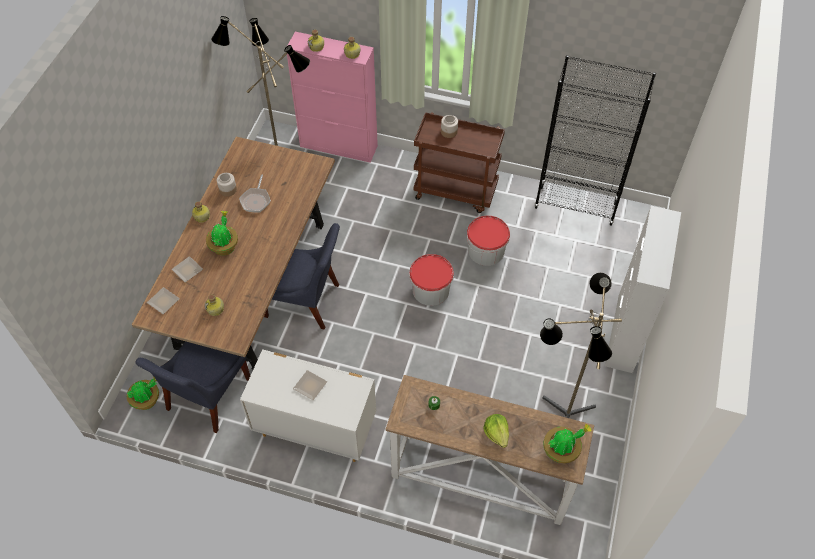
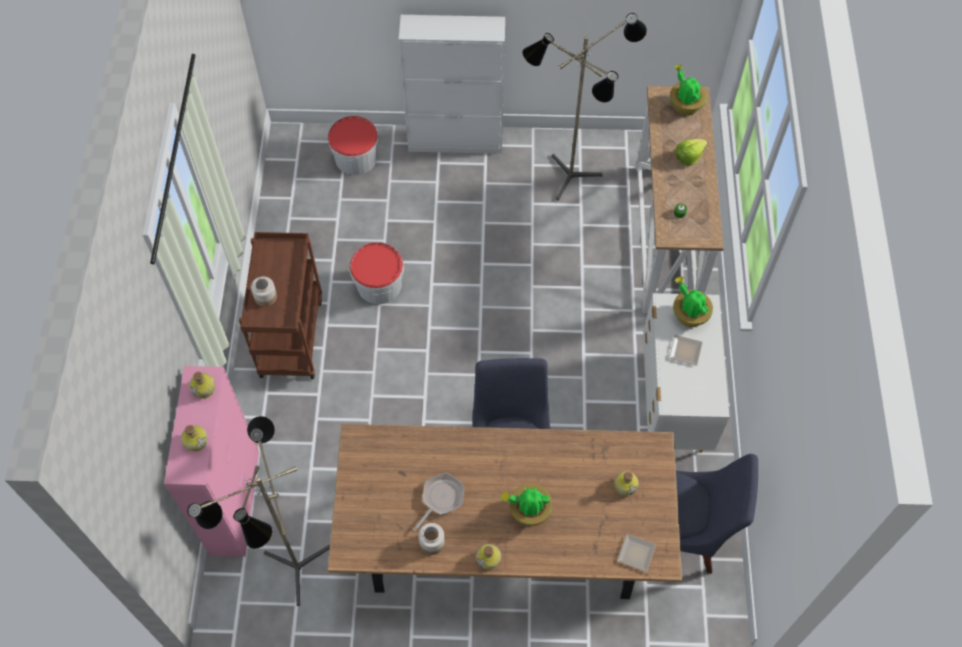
camera: 105 degrees left, 5 degrees up
(147, 400) = (708, 601): potted plant -> potted plant (689, 315)
(187, 269) = (578, 543): plate -> none
(256, 200) = (441, 498): frying pan -> frying pan turned 45 degrees counterclockwise
(431, 290) = (453, 330): bucket -> bucket (356, 158)
(576, 205) = (286, 206): black bookcase -> none

